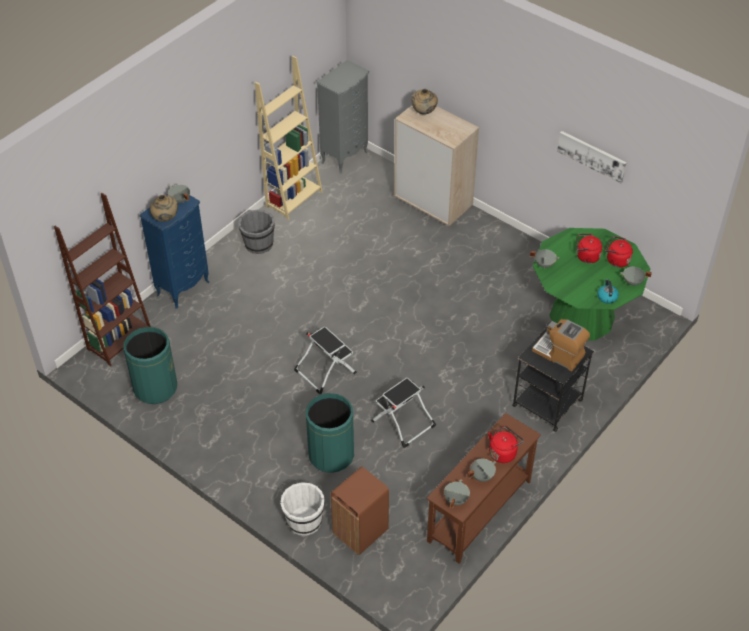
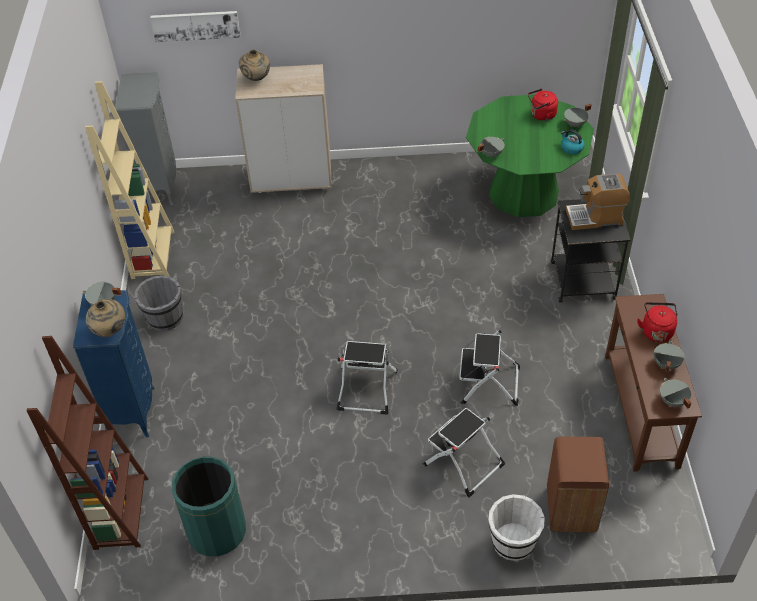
camera: 40 degrees left, 0 degrees up
(331, 455) = (463, 461): green trash can -> step ladder
(586, 257) = (515, 127): red kettle -> none
(592, 156) = (468, 25): picture -> picture (196, 25)

